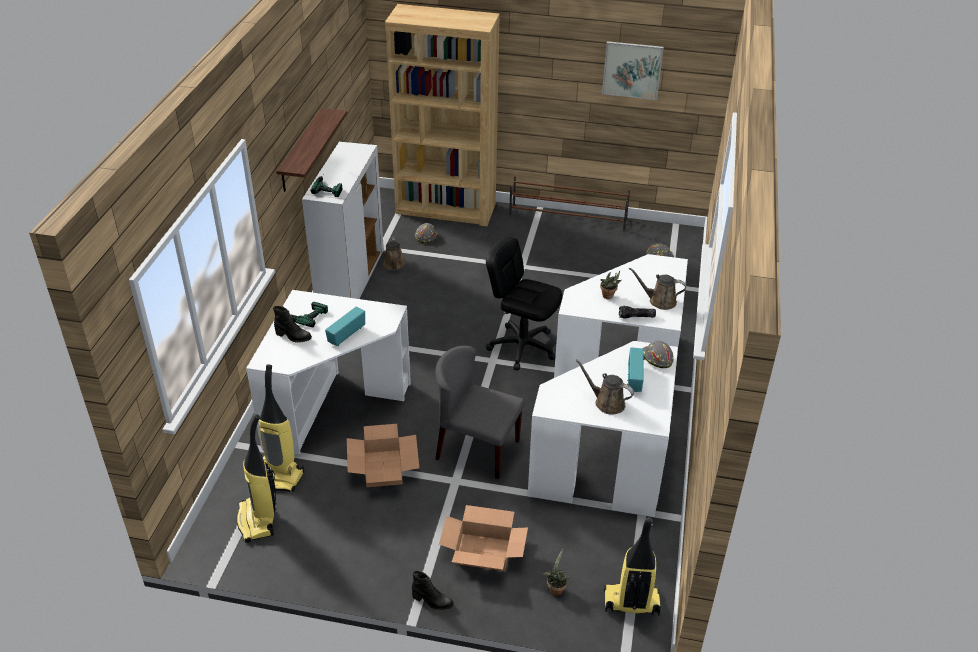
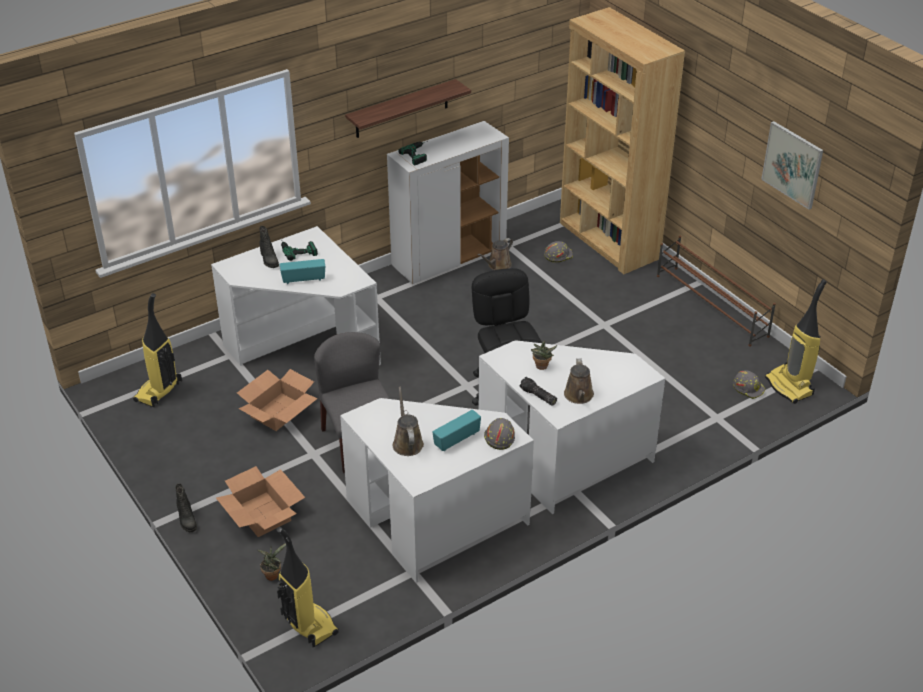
camera: 45 degrees right, 0 degrees up
(278, 476) = (208, 371): vacuum cleaner -> vacuum cleaner (790, 386)
(659, 301) = (579, 396): brown watering can -> brown watering can turned 150 degrees counterclockwise

